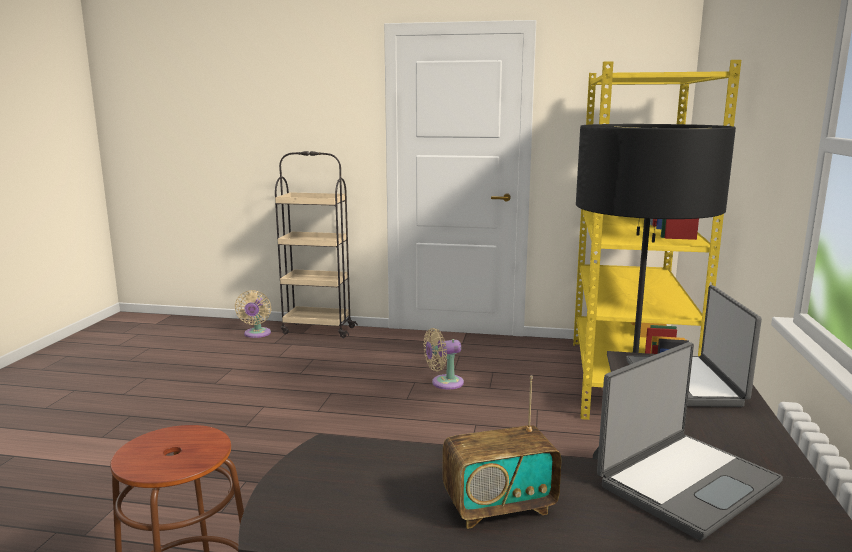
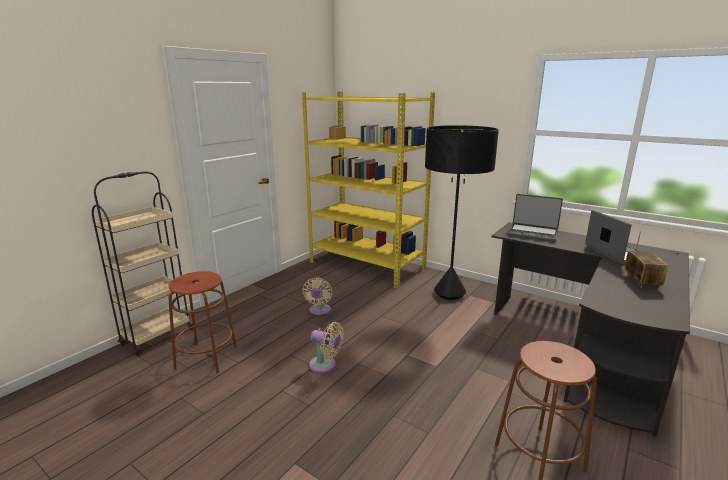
camera: 65 degrees left, 5 degrees up
(256, 334) = (113, 372): beige fan -> beige fan (325, 365)
(299, 358) = (206, 357): none -> brown stool

